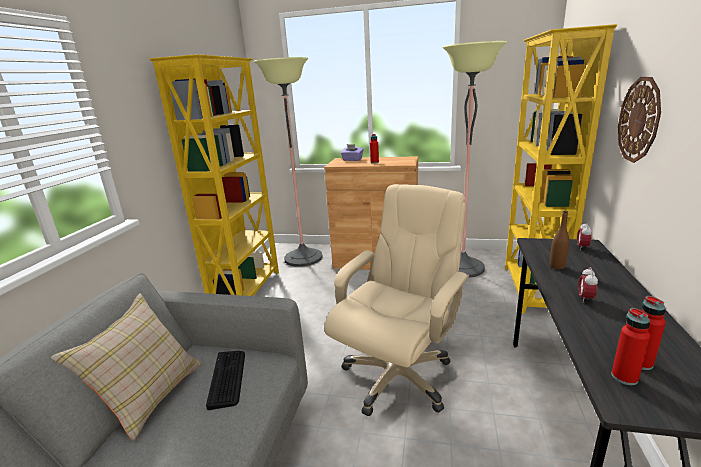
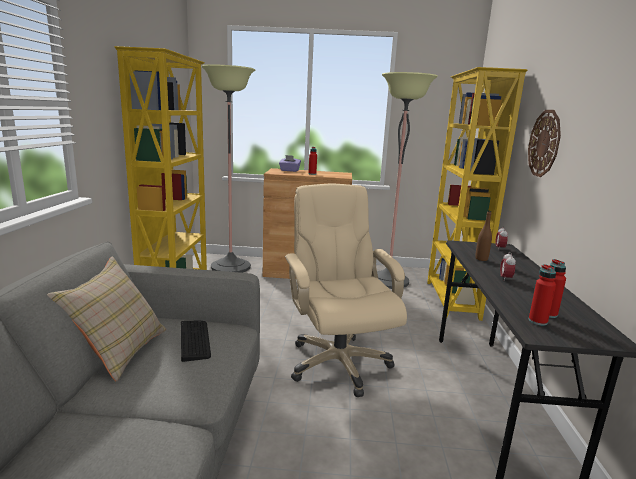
camera: 10 degrees left, 5 degrees down
(398, 375) = (338, 363): beige office chair -> beige office chair turned 45 degrees counterclockwise

